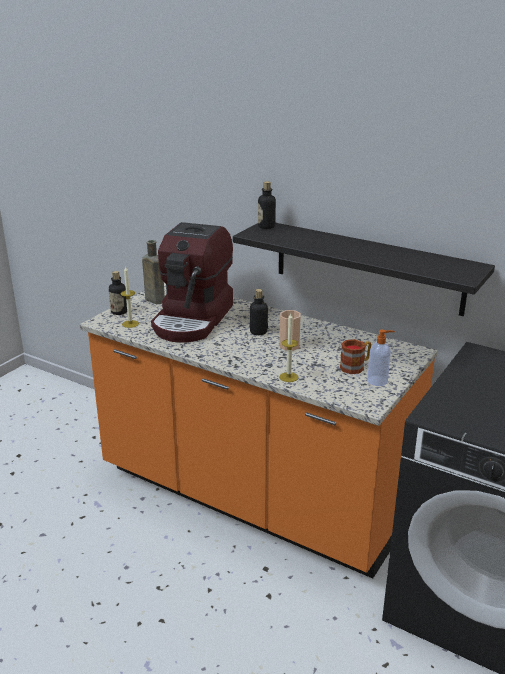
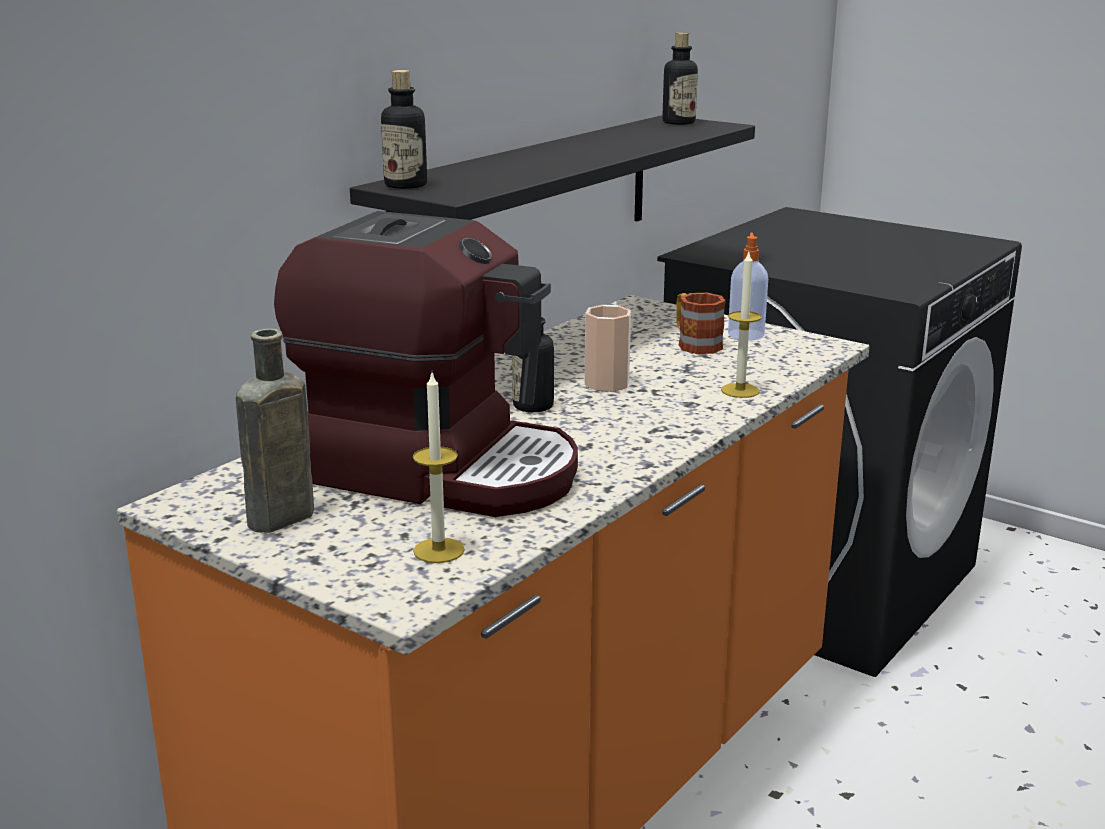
camera: 85 degrees left, 5 degrees down
(119, 312) = (342, 570): bottle -> bottle (678, 122)

